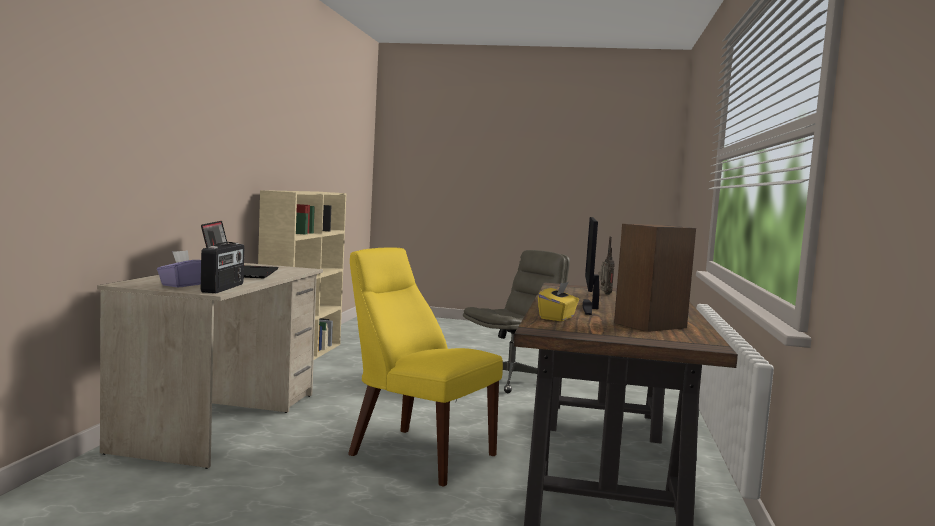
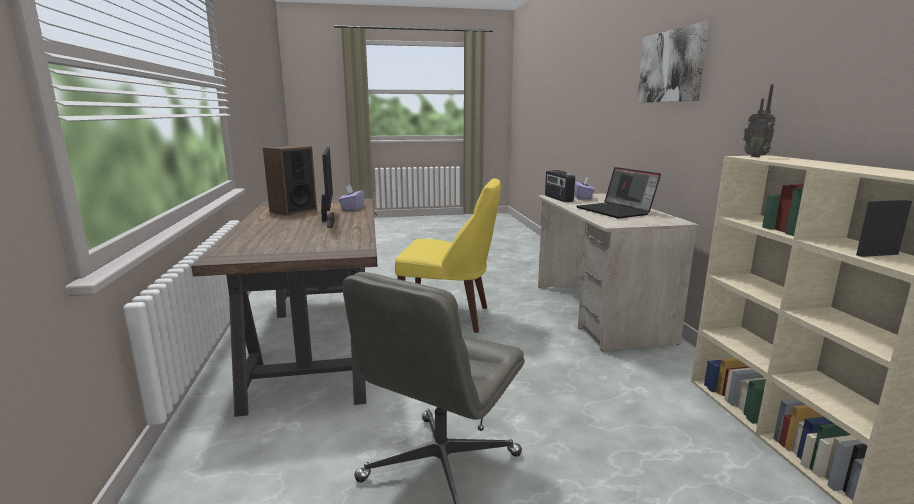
camera: 160 degrees right, 10 degrees up
(171, 94) = (671, 66): none -> picture
(557, 318) = (352, 208): yellow tissue box -> purple tissue box
(604, 294) = (306, 241): radio -> radio (756, 156)

